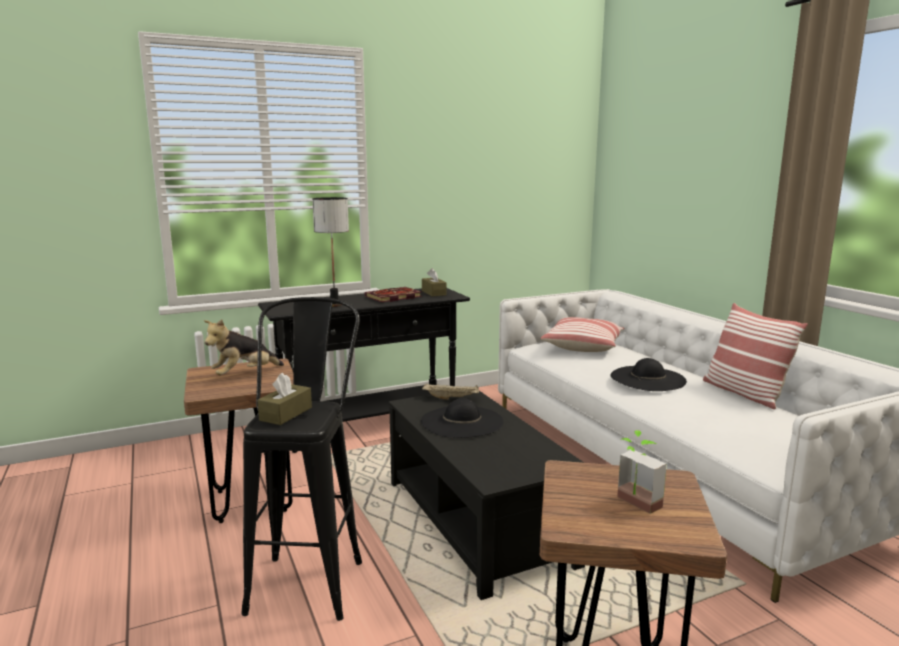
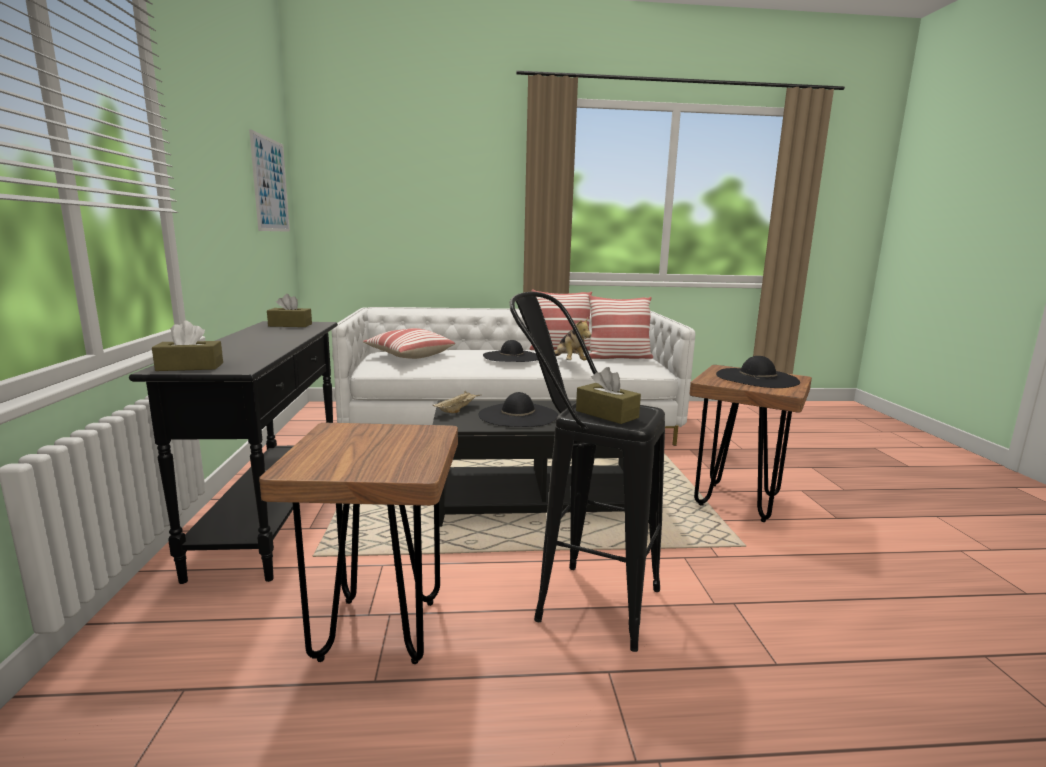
camera: 70 degrees left, 0 degrees up
(244, 374) = (361, 445): plush toy -> plush toy (569, 362)
(279, 305) = (190, 367): none -> brown tissue box
(335, 305) = (257, 350): table lamp -> none
(393, 297) = (274, 334): book -> none
(539, 170) = (270, 185): none -> picture
(634, 504) = (757, 378): potted plant -> black hat
(773, 430) = (618, 357): none -> pillow

